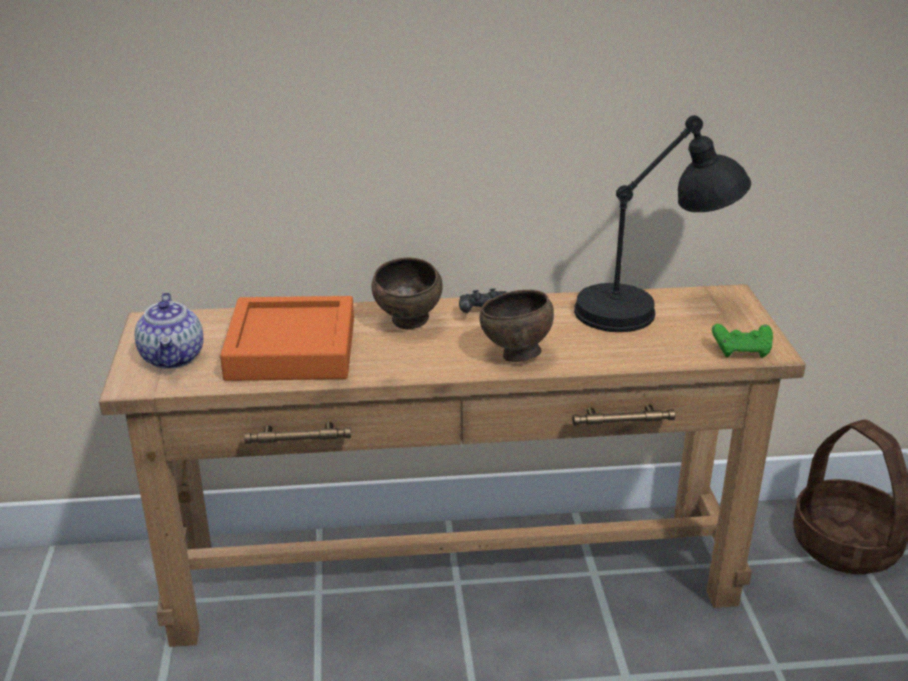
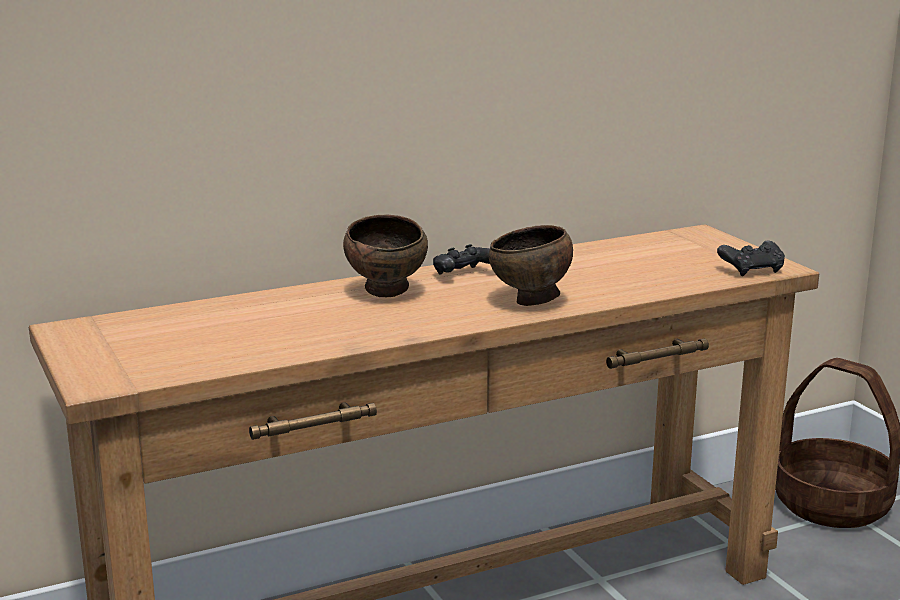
camera: 20 degrees left, 10 degrees down
(173, 358) = (129, 355): teapot -> none
(291, 349) = (270, 329): orange tray -> none
(651, 310) = (633, 252): black table lamp -> none
(742, 351) = (752, 270): green game controller -> black game controller

